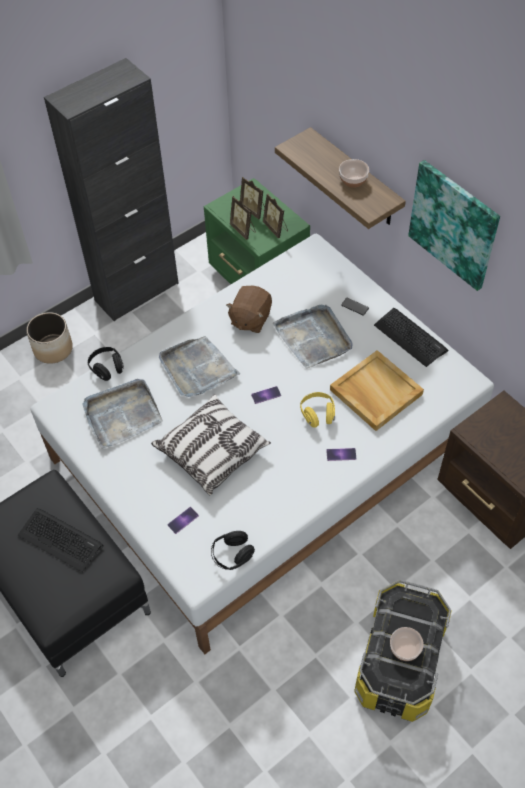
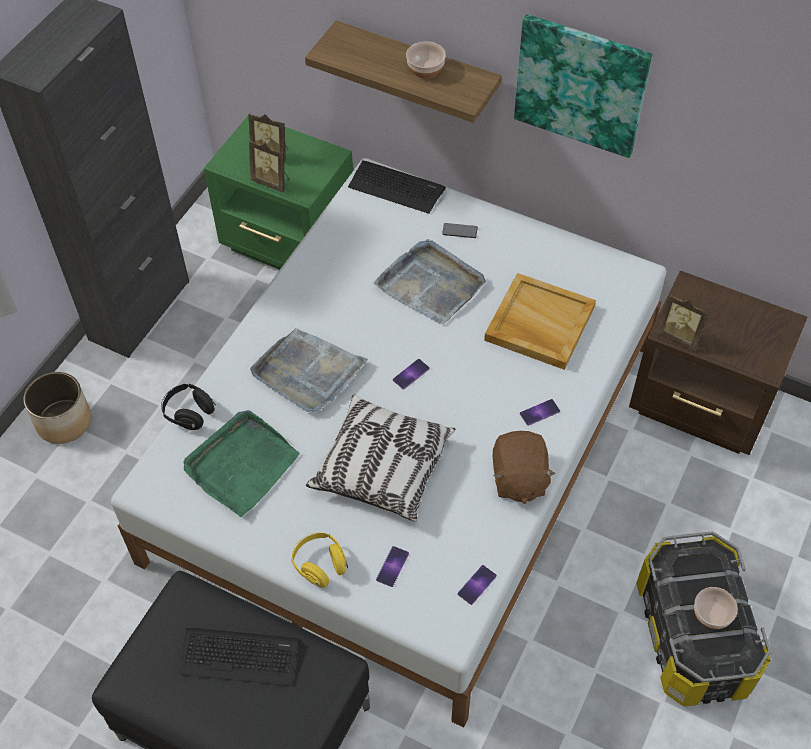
camera: 25 degrees left, 0 degrees up
(122, 415) = (241, 465): grey tray -> green tray
(232, 555) = (477, 585): black headphones -> phone
(250, 319) = (340, 288): brown plush toy -> brown plush toy (518, 478)
(276, 228) = (312, 167): picture frame -> picture frame (679, 336)
(317, 414) = (486, 375): yellow headphones -> yellow headphones (320, 565)
(410, 337) = (544, 245): keyboard -> keyboard (396, 187)

